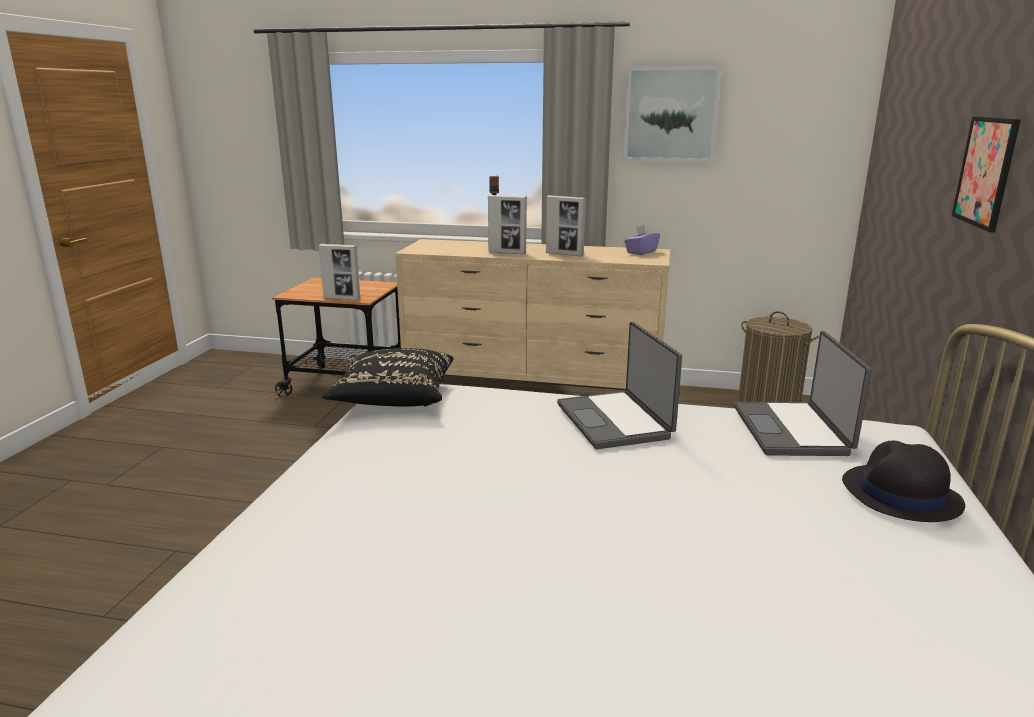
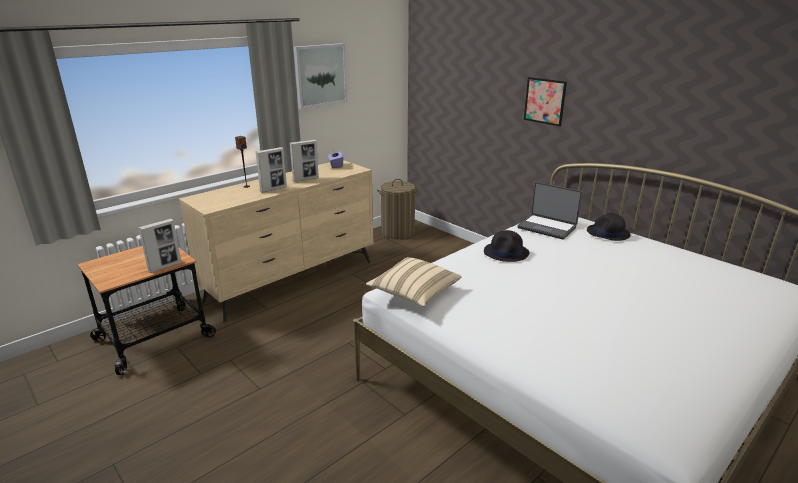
camera: 55 degrees left, 5 degrees up
(393, 398) = (414, 293): black pillow -> beige pillow
(615, 421) = (506, 252): laptop -> black hat

